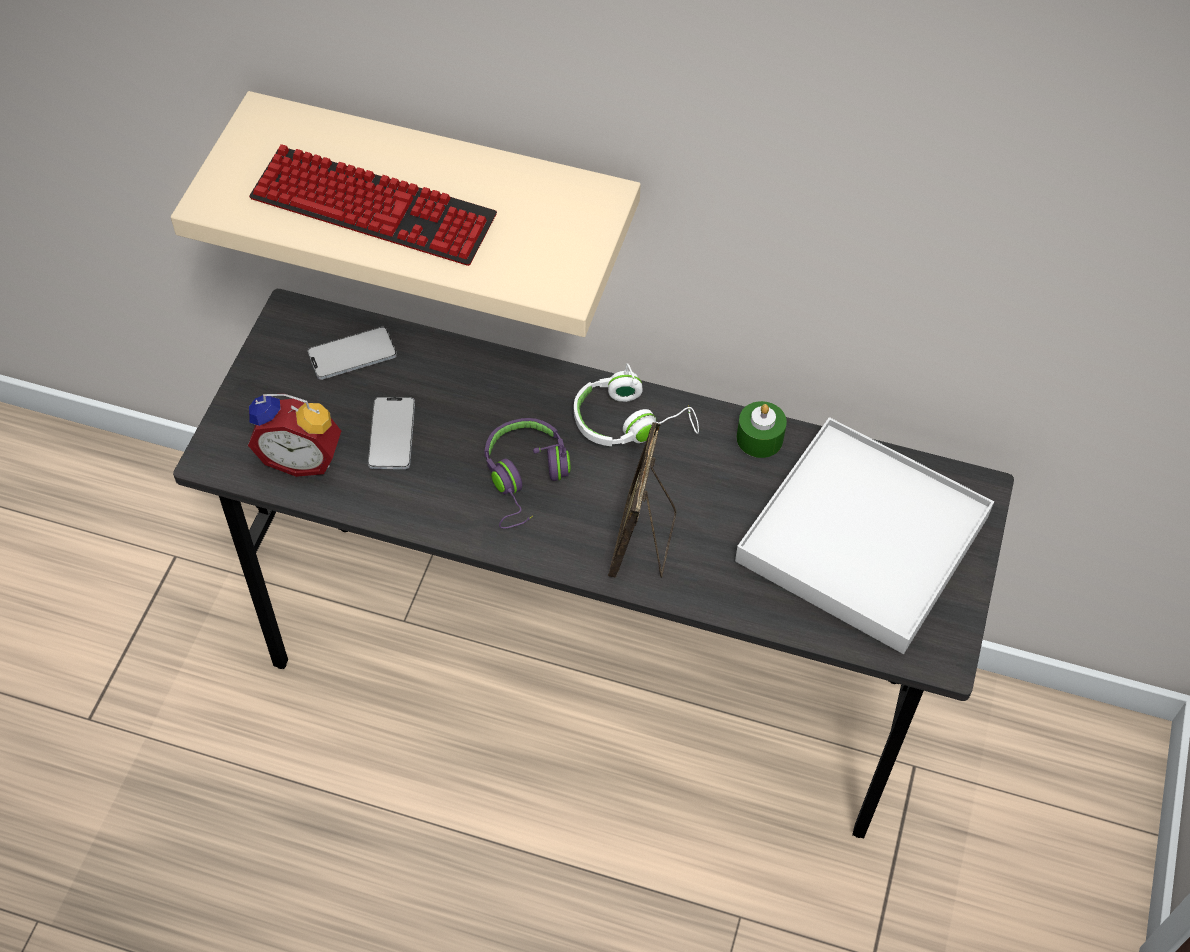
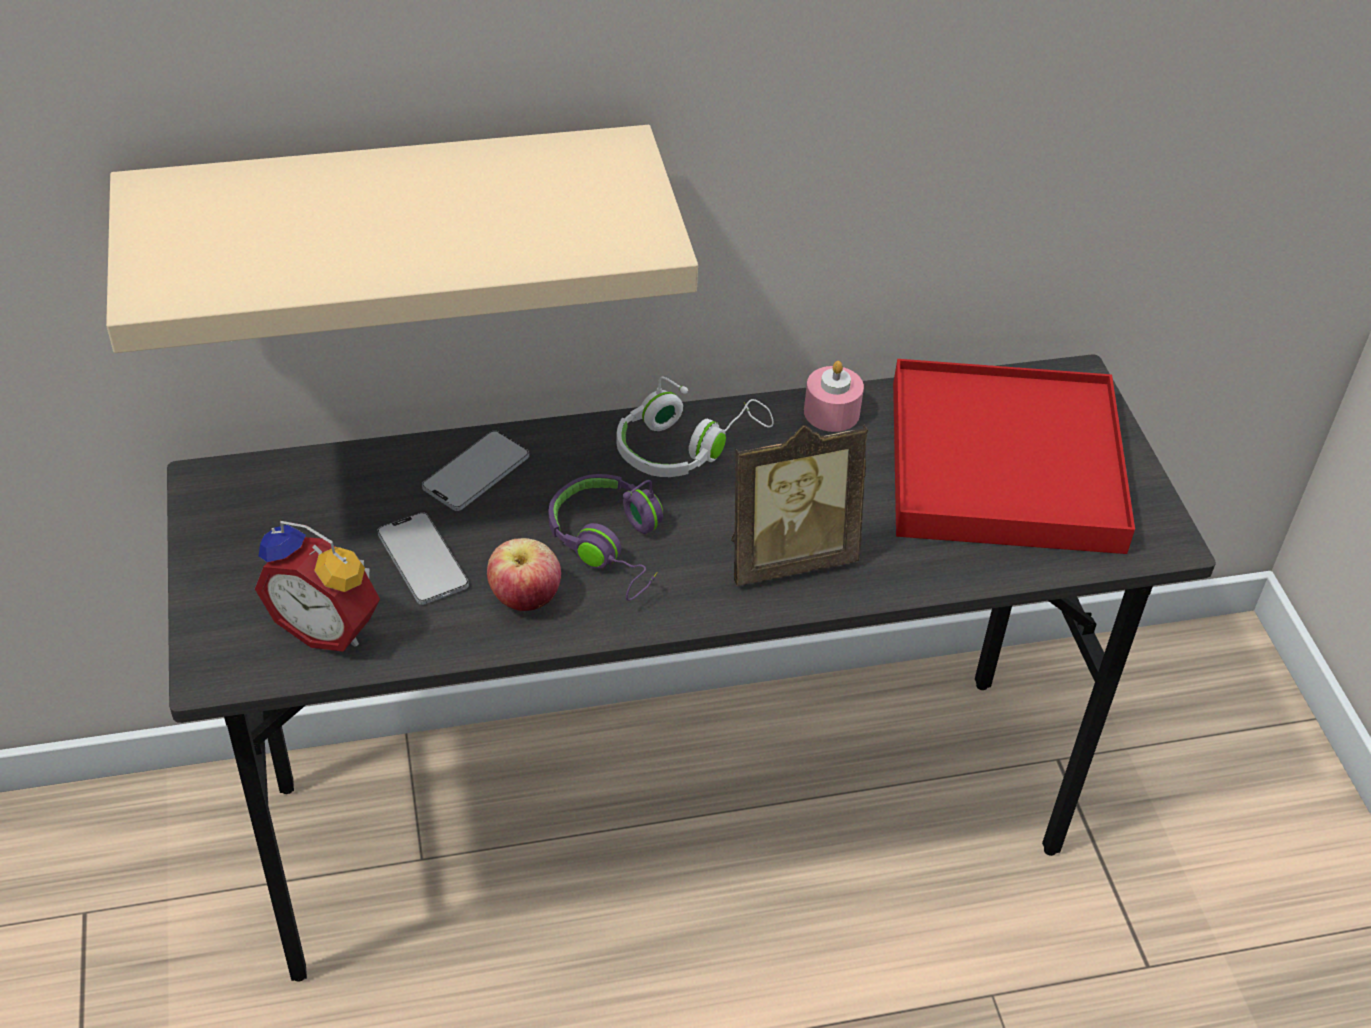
camera: 30 degrees left, 10 degrees down
(302, 457) = (329, 625): alarm clock -> alarm clock turned 45 degrees clockwise
(352, 354) = (315, 496): phone -> phone (476, 472)
(373, 209) = (364, 238): keyboard -> none
(440, 494) = (525, 599): none -> apple
(643, 541) = (787, 556): picture frame -> picture frame turned 90 degrees counterclockwise
(759, 438) = (831, 412): green candle -> pink candle
(861, 539) = (1004, 465): white tray -> red tray

